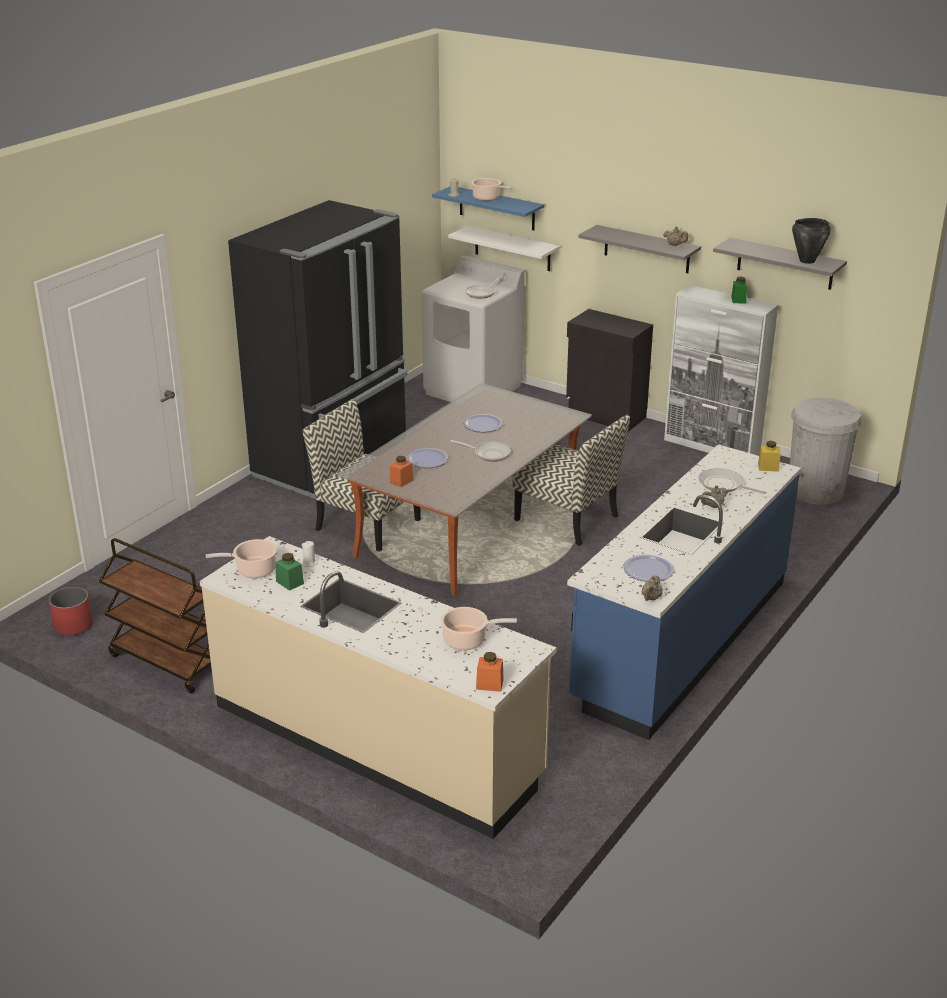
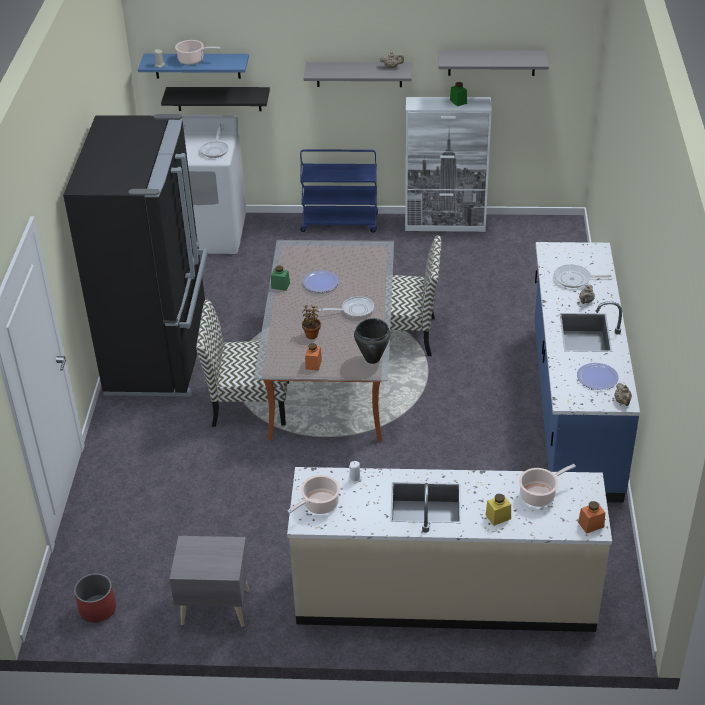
camera: 30 degrees left, 10 degrees up
(166, 662) = (214, 606): brown cart -> grey nightstand
(290, 582) = (359, 503): green jar -> green jar (280, 285)
(427, 459) = (311, 334): plate -> potted plant
(512, 249) = (219, 98): white shelf -> black shelf
(605, 416) = (340, 223): black cabinet -> blue cart
(768, 467) = (588, 250): yellow jar -> yellow jar (498, 517)
(806, 261) = (519, 59): black cooking pot -> black cooking pot (372, 359)
(815, 491) = (551, 239): white trash can -> none

